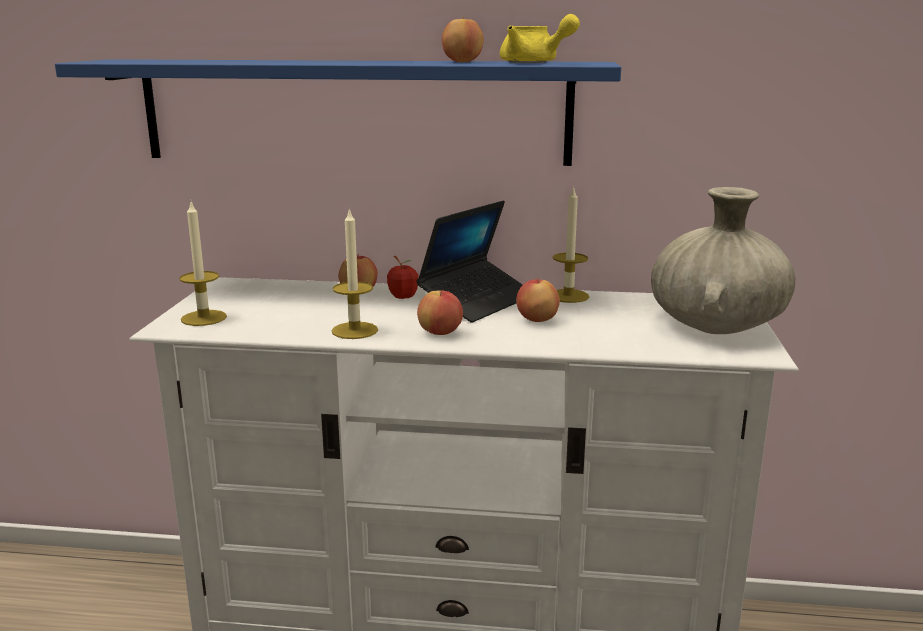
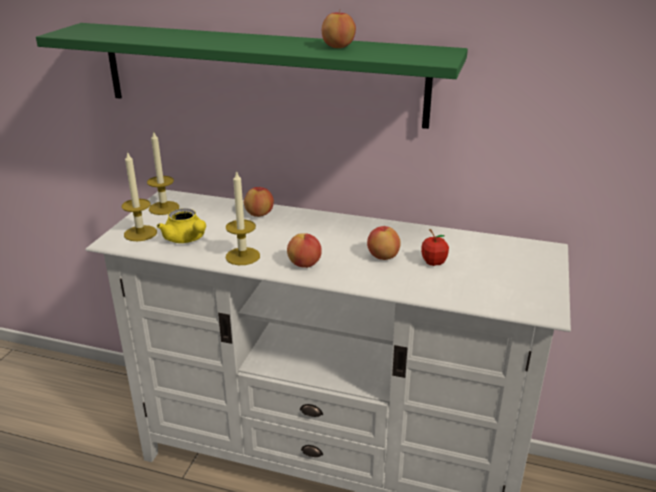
camera: 10 degrees right, 10 degrees up
(354, 111) = (260, 74): blue shelf -> green shelf
(403, 296) = (290, 222): apple -> apple (433, 262)
(477, 301) = (345, 232): laptop -> none
(534, 63) = (393, 53): yellow teapot -> yellow teapot (186, 239)
(568, 296) = (418, 231): candle -> candle (164, 208)
(716, 326) = (523, 276): beige vase -> none

